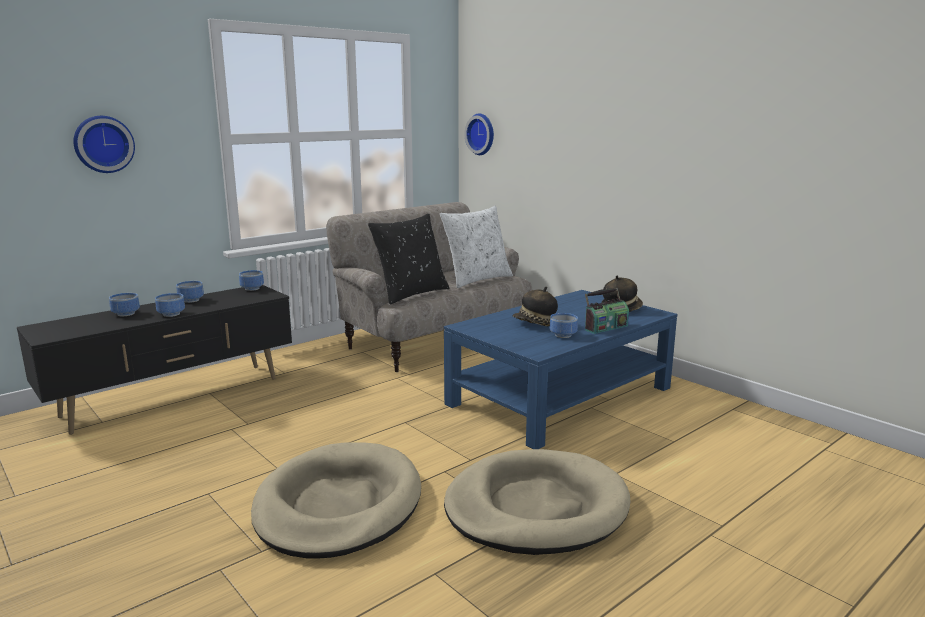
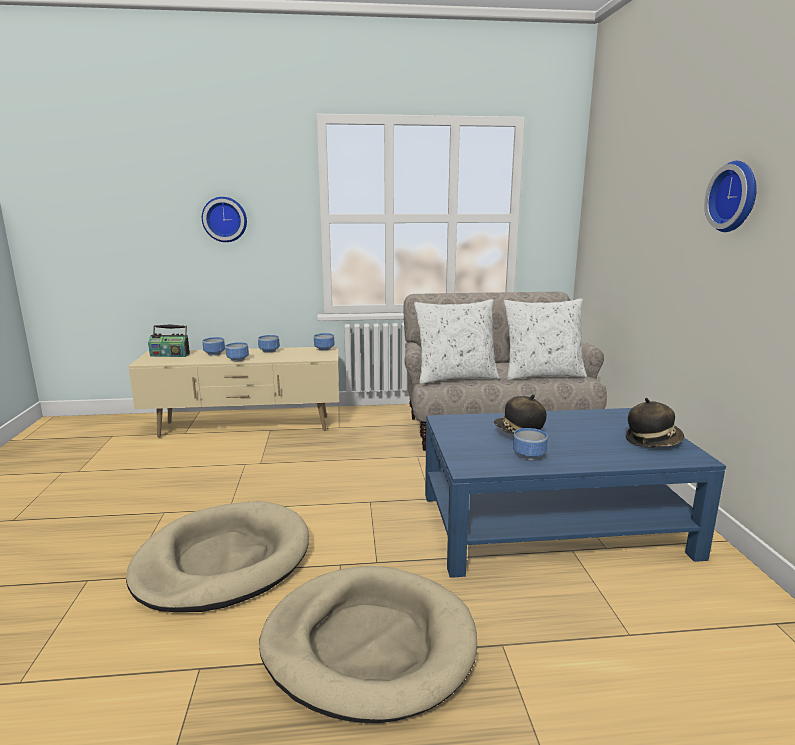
camera: 35 degrees right, 0 degrees up
(175, 397) = (246, 427): black tv stand -> beige tv stand
(411, 294) = (455, 377): black pillow -> white pillow
(482, 134) = (595, 220): wall clock -> wall clock (735, 197)
(605, 327) = (594, 459): radio -> radio (170, 355)

